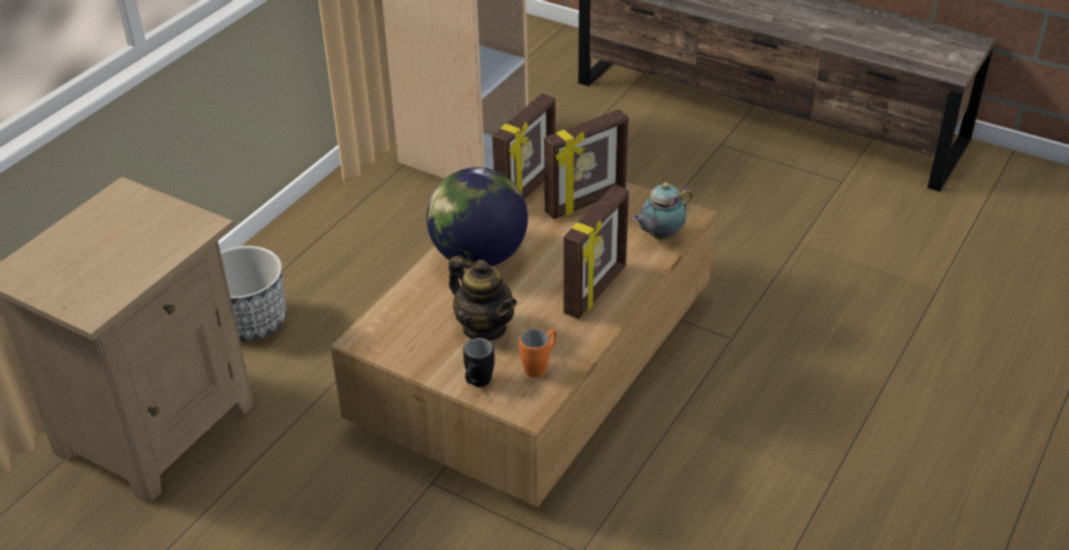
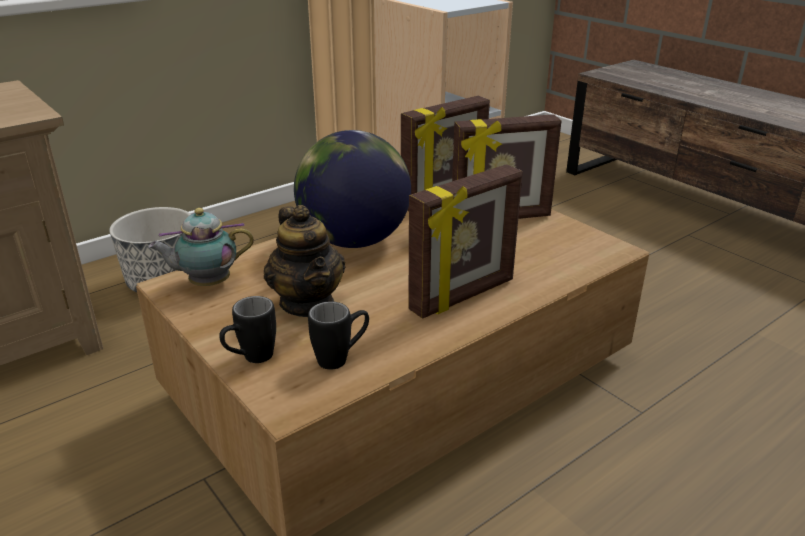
camera: 20 degrees right, 10 degrees down
(540, 366) = (341, 358): orange mug -> black mug
(660, 236) = (570, 261): teapot -> teapot (207, 283)

